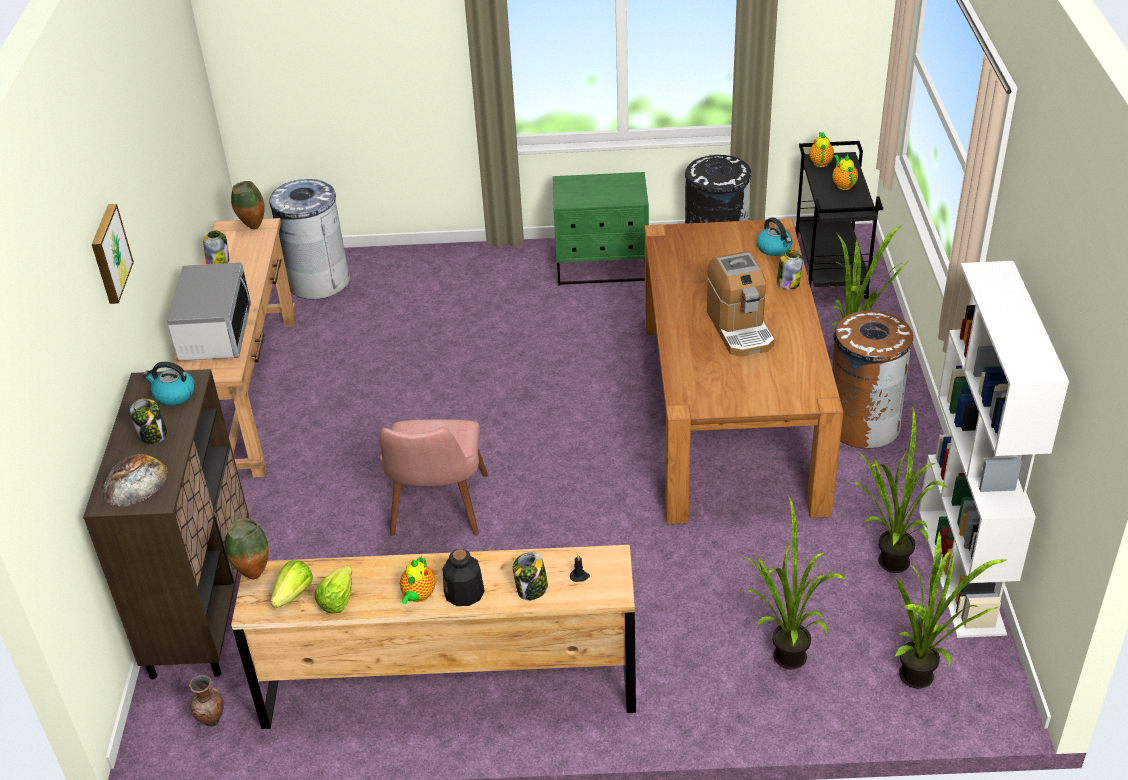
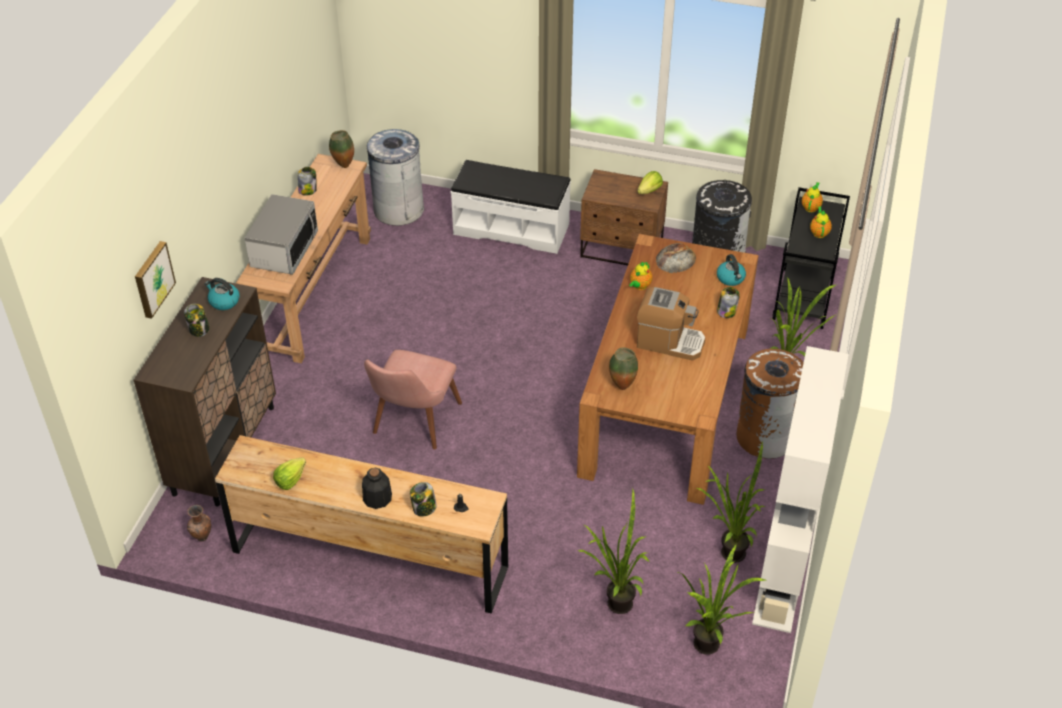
camera: 15 degrees right, 5 degrees up
(108, 253) = (200, 189): picture -> picture (152, 279)
(134, 481) = (175, 362): bread -> bread (675, 259)
(253, 574) = (242, 445): vase -> vase (621, 386)
(294, 594) = (263, 468): lettuce -> lettuce (649, 191)
(418, 596) = (345, 492): teapot -> teapot (639, 286)
(463, 273) = (511, 228): none -> white bench
(602, 267) = (622, 250): green nightstand -> brown nightstand
(740, 329) = (669, 342): coffee machine -> coffee machine turned 75 degrees counterclockwise

